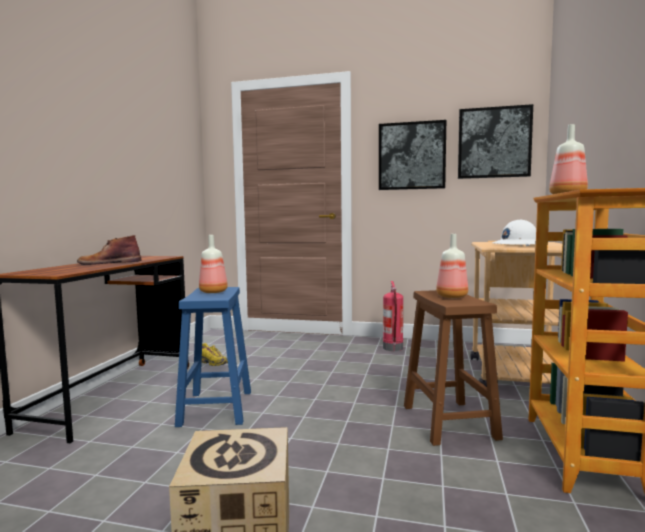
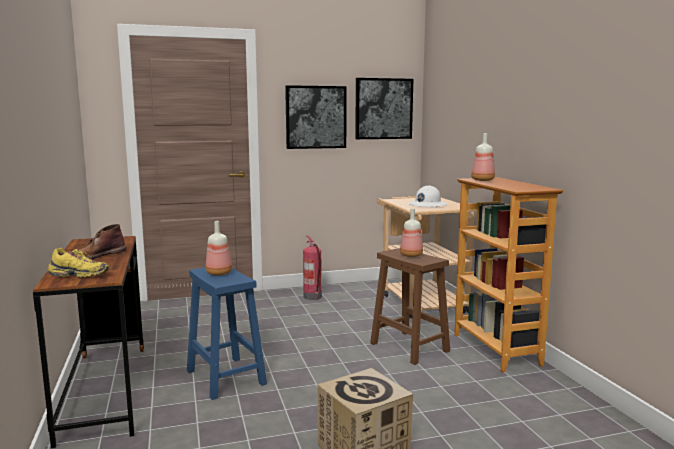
camera: 30 degrees left, 5 degrees up
(212, 363) = (162, 341): yellow shoe -> yellow shoe (79, 275)

